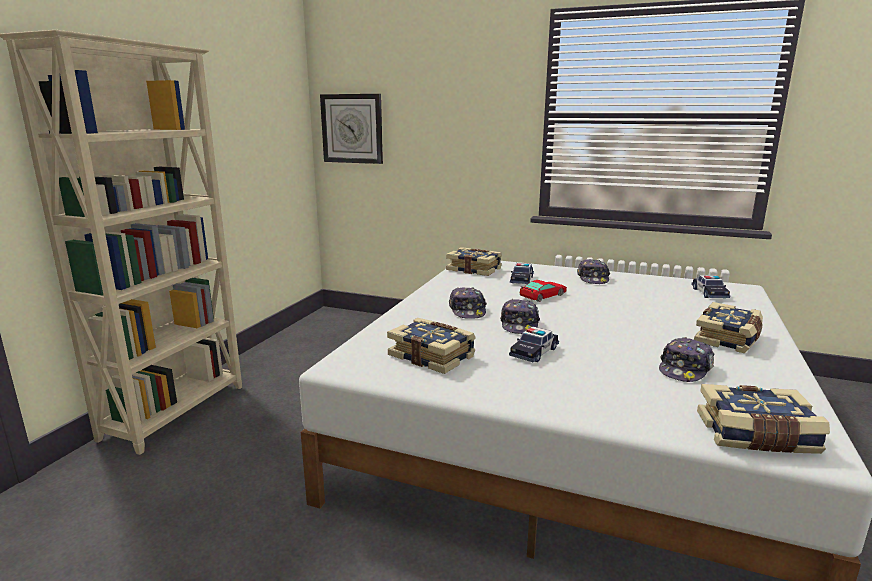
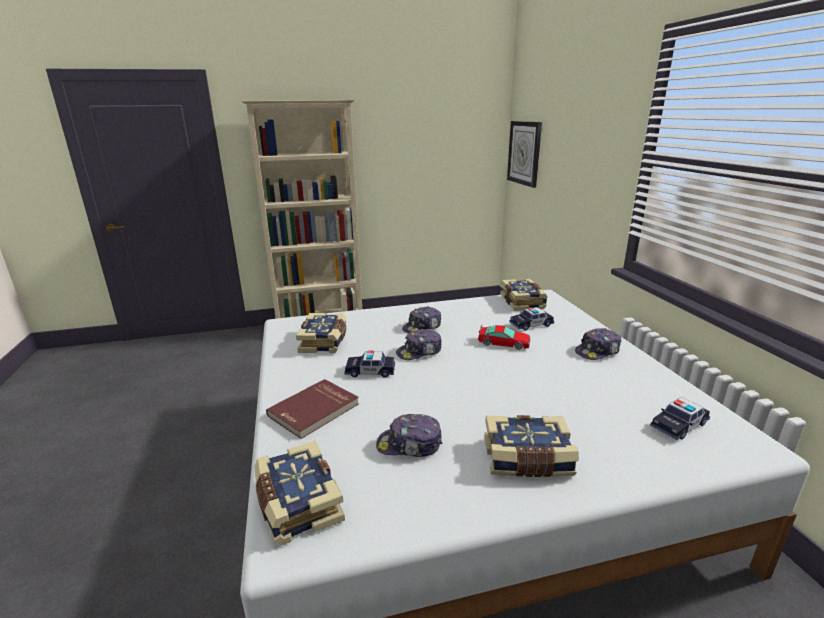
camera: 55 degrees right, 5 degrees up
(590, 394) = (314, 410): none -> red book

